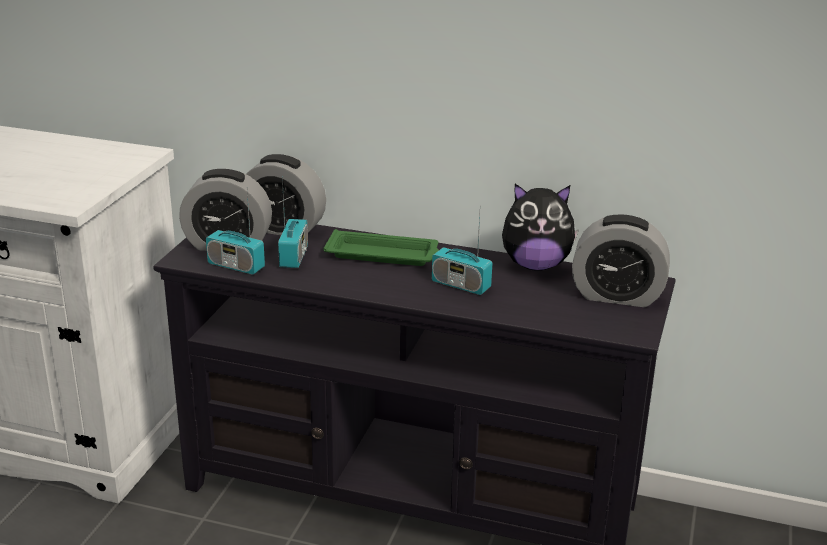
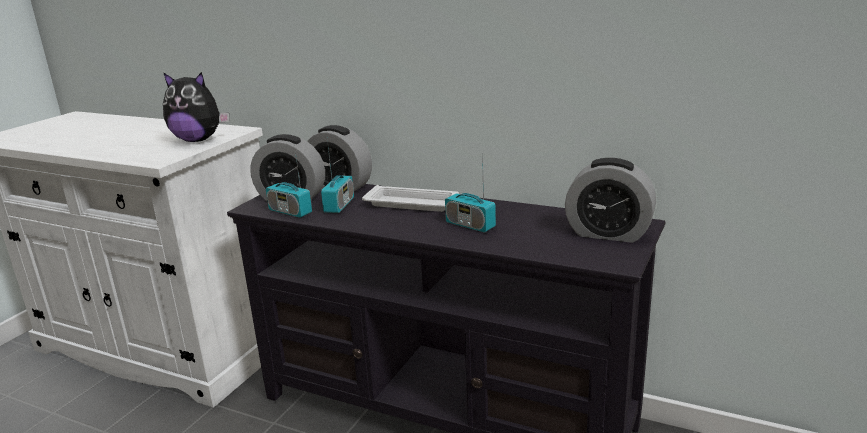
camera: 10 degrees right, 5 degrees down
(384, 255) = (413, 204): green tray -> white tray
(535, 265) = (540, 211): plush toy -> plush toy (198, 140)

